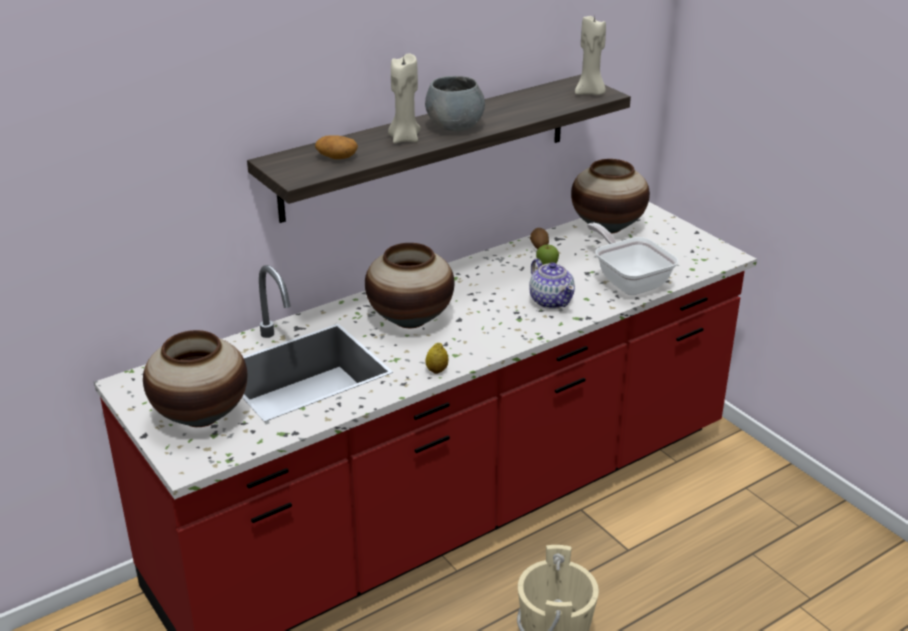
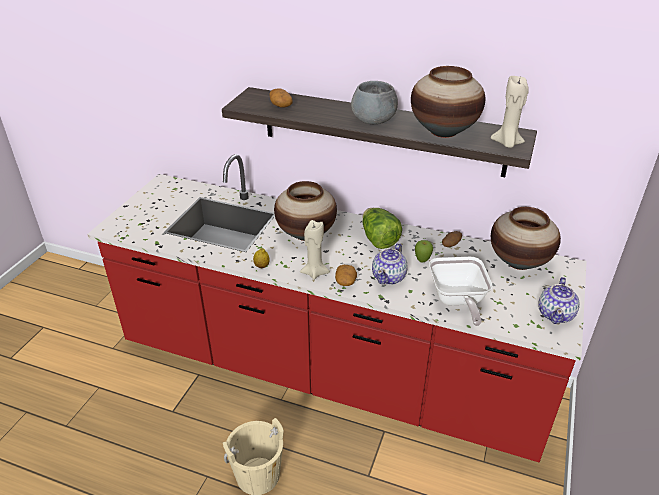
camera: 55 degrees right, 5 degrees up
(201, 416) = (153, 213): vase -> vase (443, 131)
(404, 139) = (333, 113): beige candle -> beige candle (314, 272)
(479, 281) = (378, 240): none -> lettuce
(529, 328) = (346, 281): none -> potato
(628, 281) = (457, 301): frying pan -> frying pan turned 150 degrees clockwise
(696, 244) = (556, 314): none -> teapot

